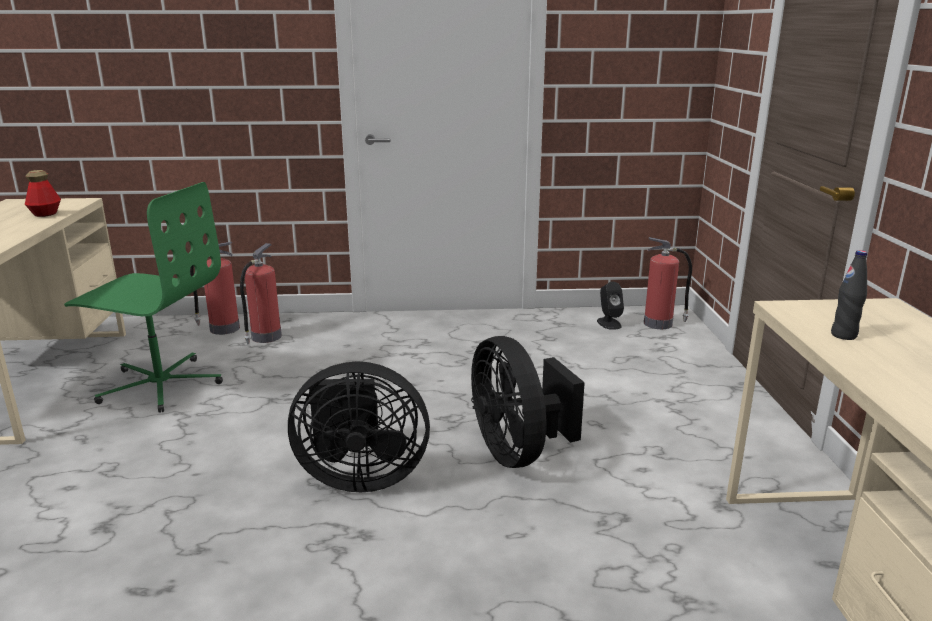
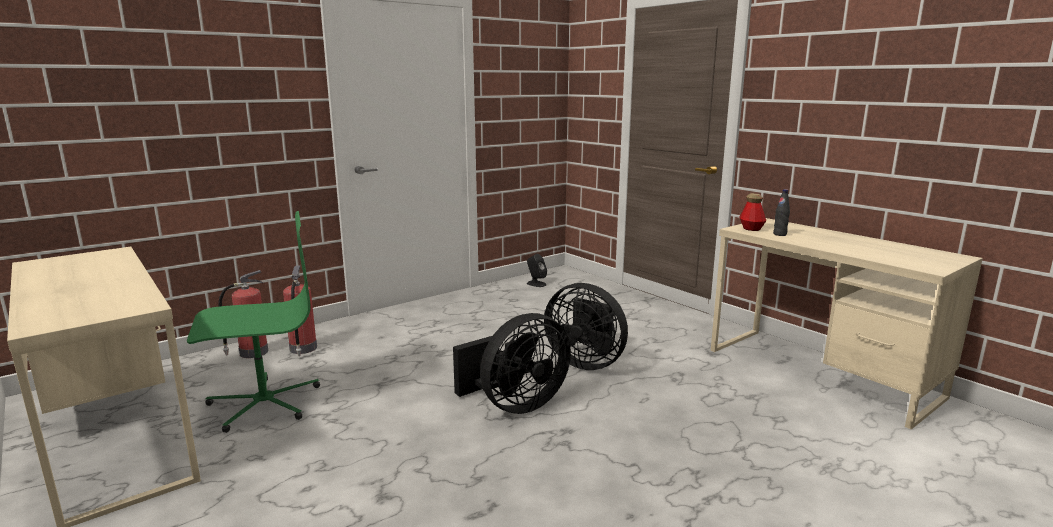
camera: 35 degrees left, 5 degrees down
(45, 214) = (111, 265): bottle -> bottle (751, 229)
(659, 324) = (564, 277): fire extinguisher -> none

